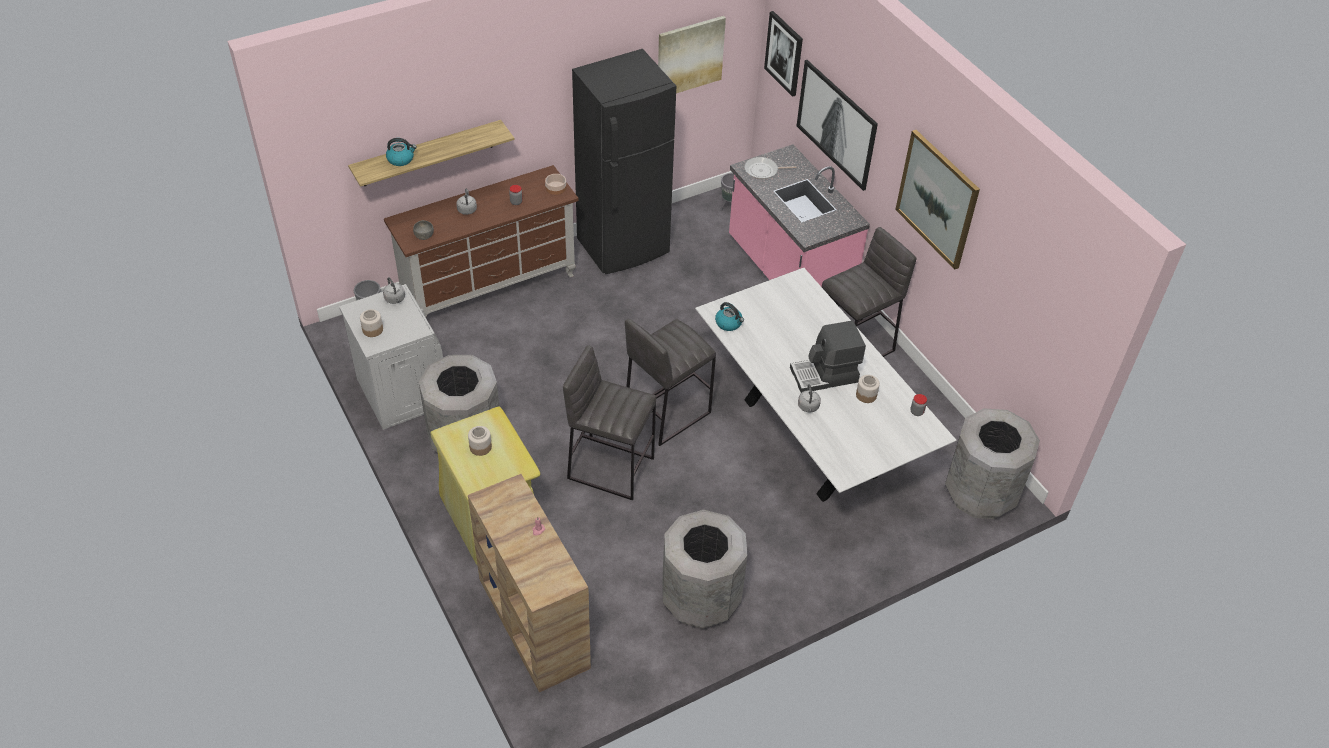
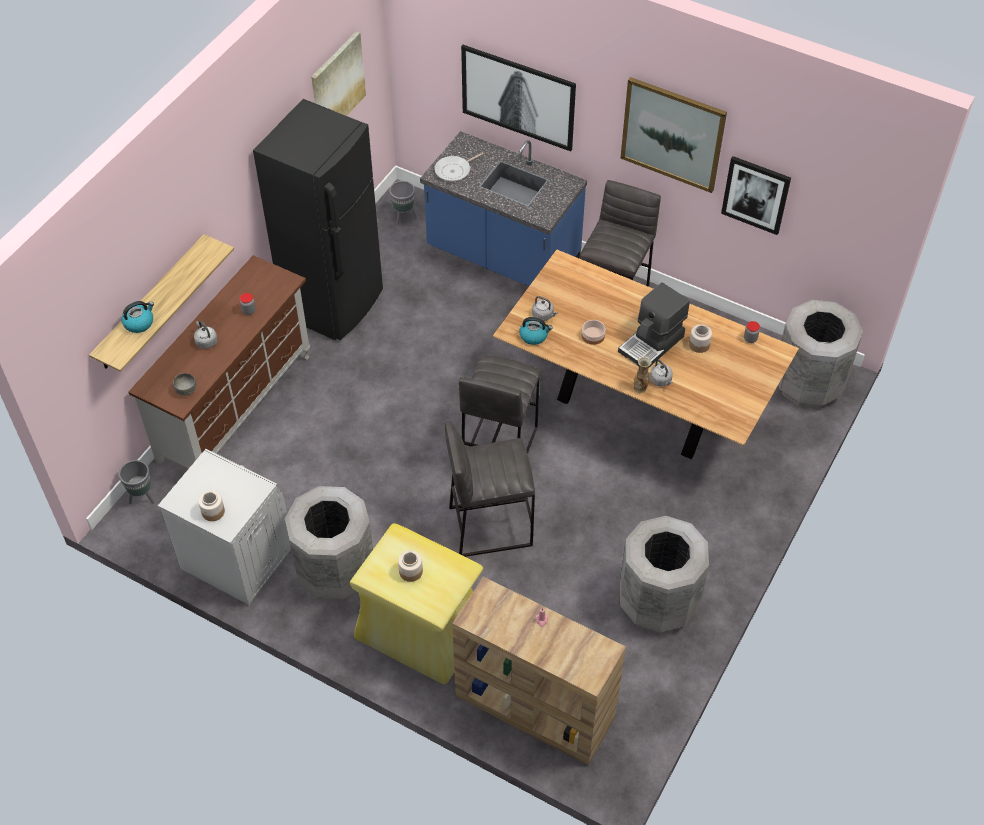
camera: 30 degrees left, 5 degrees up
(395, 299) = (209, 469): grey kettle -> grey kettle (544, 315)
(555, 188) = (275, 278): bowl -> bowl (593, 336)
(784, 53) = (425, 45): picture -> picture (756, 194)
(785, 404) = (640, 388): none -> vase
(788, 271) = (502, 256): pink counter -> blue counter
(809, 437) = (636, 405): white dining table -> brown dining table

